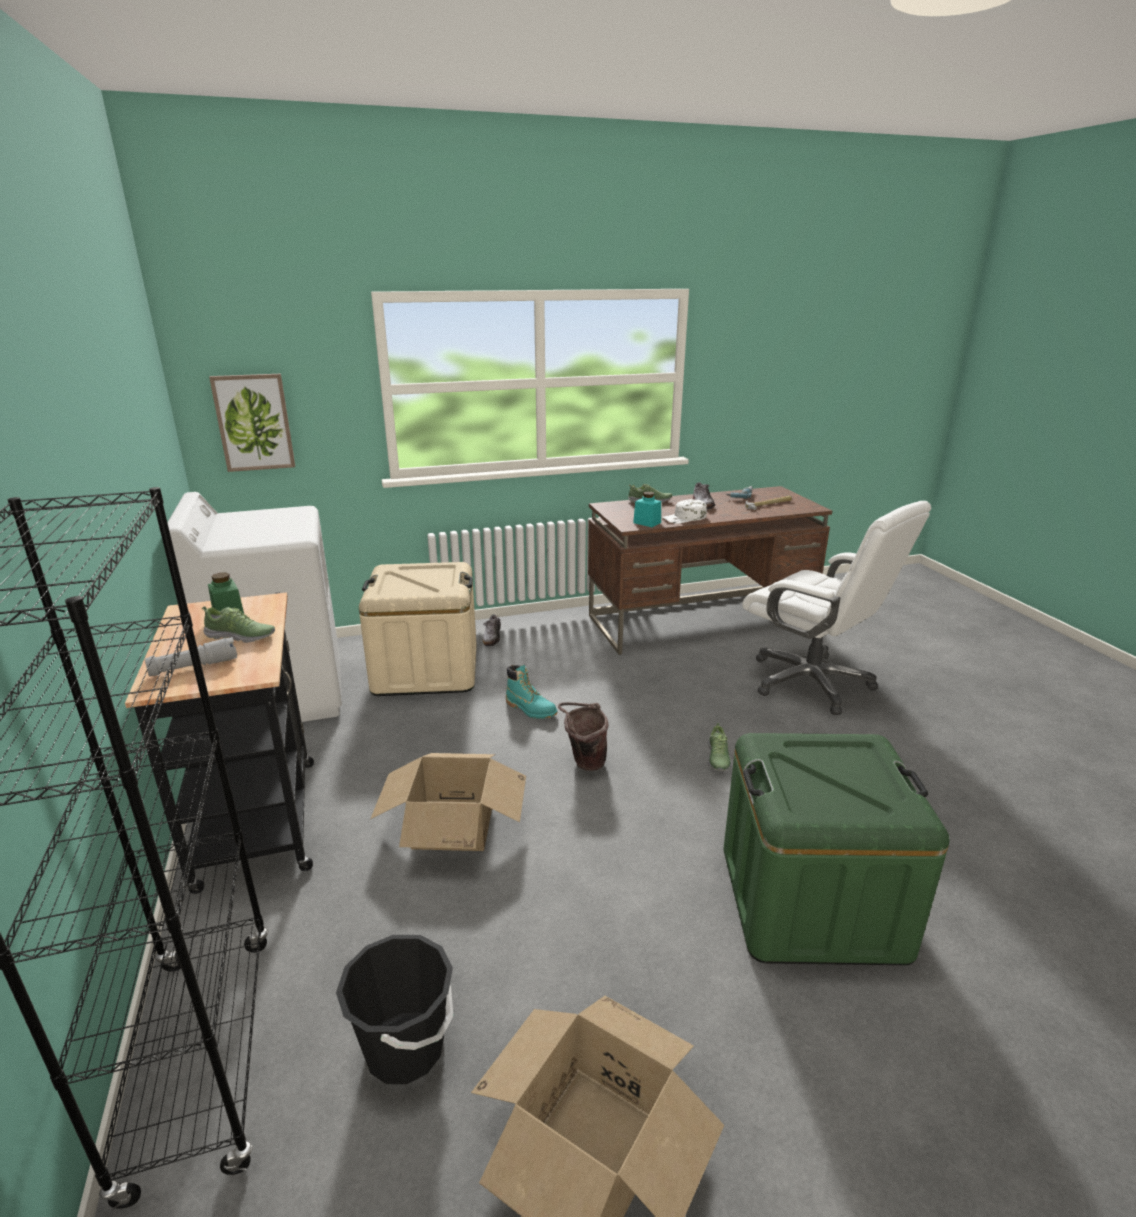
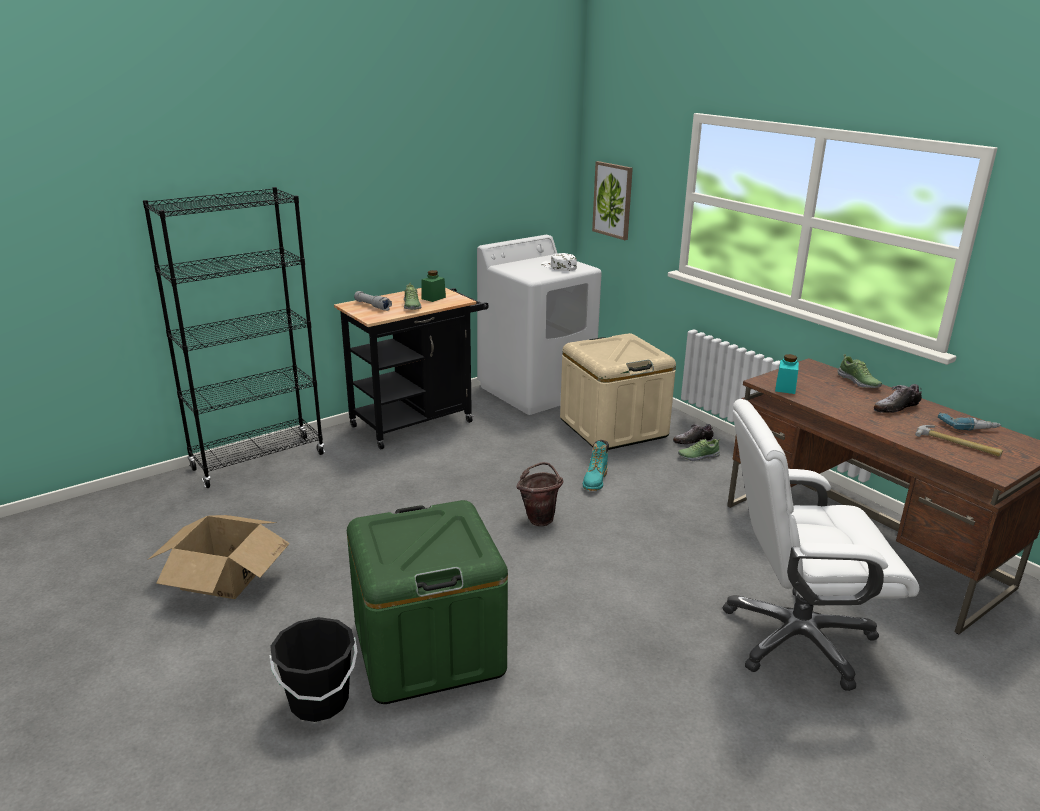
camera: 70 degrees right, 0 degrees up
(405, 1048) = (270, 509): black bucket -> black bucket (319, 701)
(454, 825) = (440, 482): cardboard box -> none
(684, 518) = (828, 403): white cap -> white cap (559, 267)
(717, 758) = (593, 583): shoe -> shoe (698, 456)
(811, 682) = (796, 638): white office chair -> white office chair turned 60 degrees clockwise

